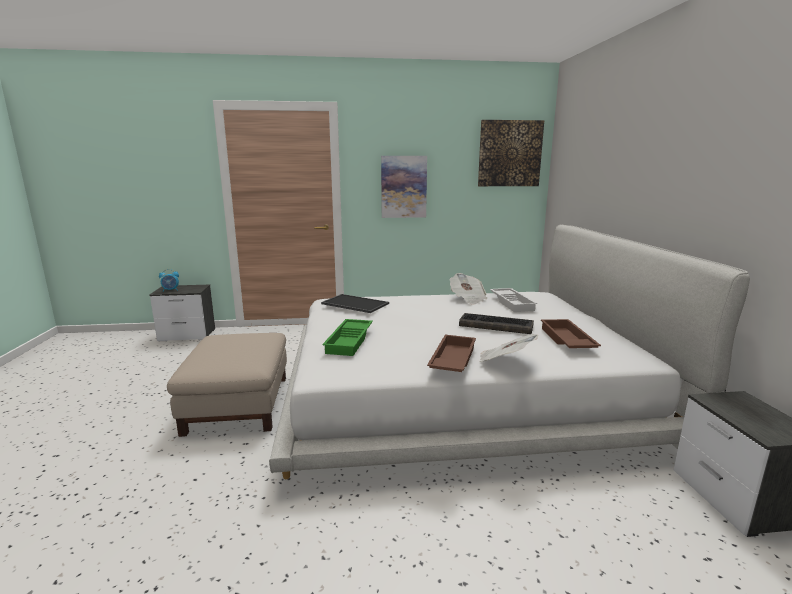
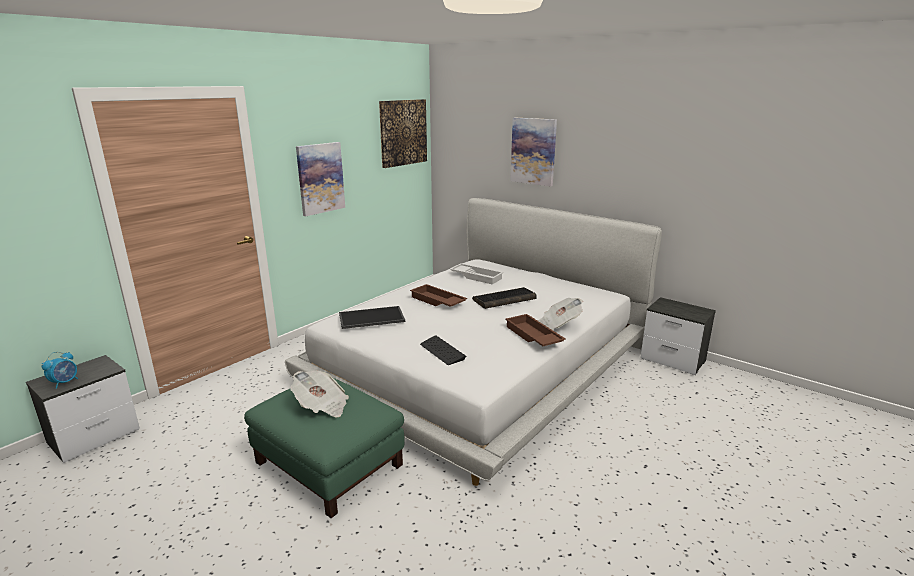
camera: 45 degrees left, 5 degrees up
(239, 404) = (330, 463): beige ottoman -> green ottoman
(350, 341) = (442, 351): green tray -> keyboard
(467, 299) = (440, 282): newspaper -> newspaper (322, 406)
(566, 340) = (559, 296): brown tray -> brown tray (437, 301)
(624, 167) = (533, 151): none -> picture

